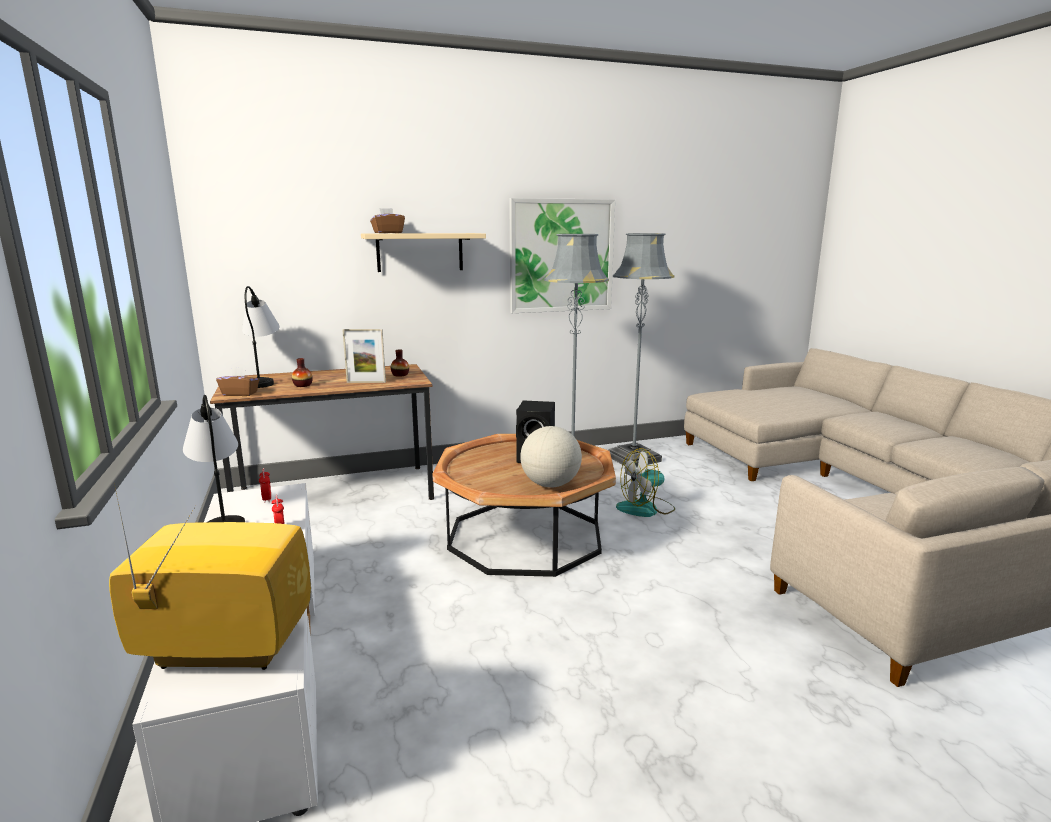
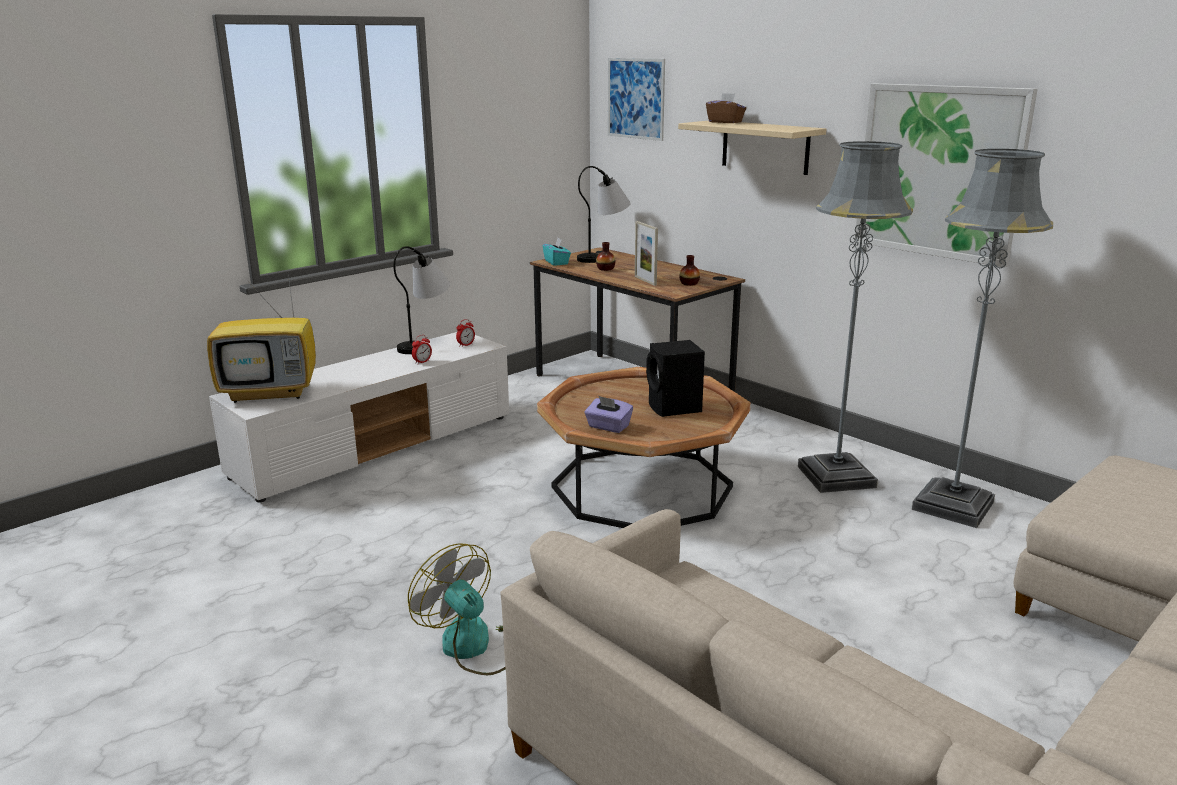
camera: 65 degrees right, 5 degrees up
(222, 651) = (272, 393): television -> television turned 105 degrees clockwise
(240, 394) = (557, 262): brown tissue box -> turquoise tissue box
(256, 218) = (636, 98): none -> picture
(550, 484) = (608, 427): globe -> purple tissue box
(646, 508) = (794, 541): fan -> fan (475, 646)

